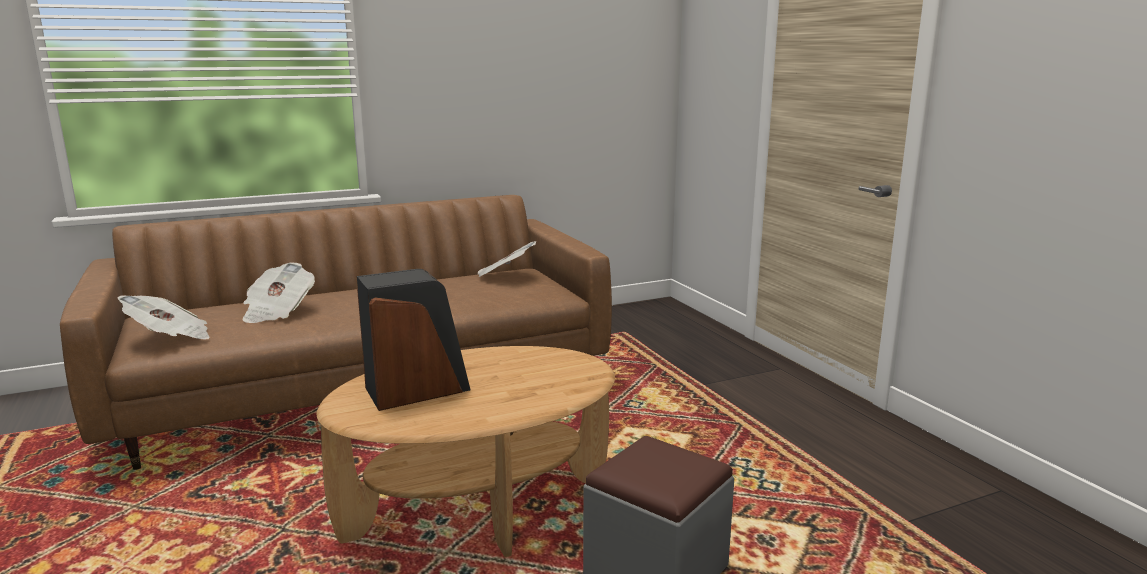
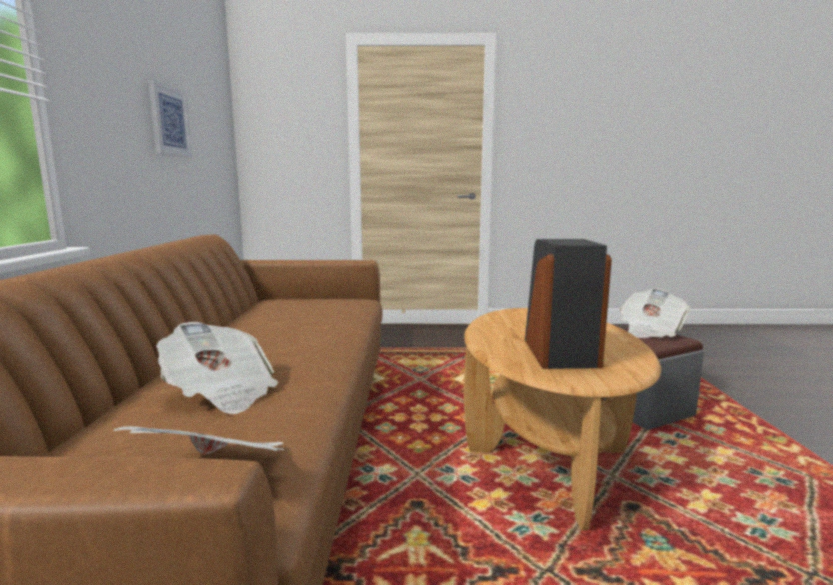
camera: 65 degrees left, 5 degrees down
(504, 276) = (281, 304): newspaper -> newspaper (650, 331)
(527, 83) = (169, 121): none -> picture

